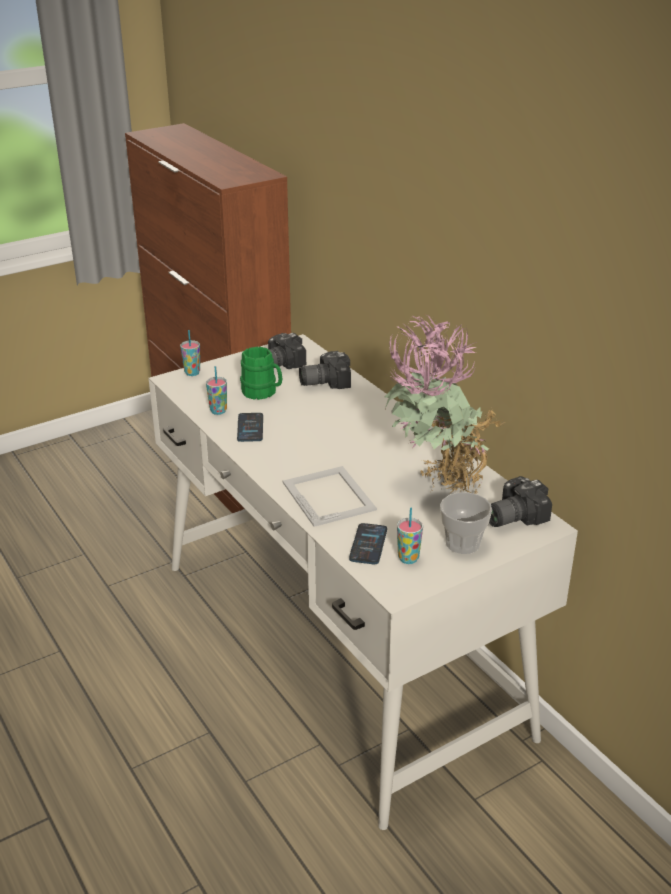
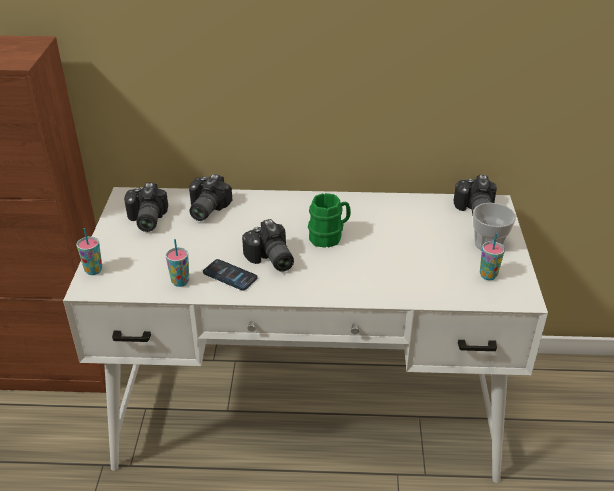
camera: 55 degrees left, 5 degrees up
(263, 393) = (182, 246): green mug -> green mug (329, 236)
(292, 437) = (270, 260): none -> camera
(329, 495) = (373, 276): picture frame -> none
(368, 544) = (456, 286): phone -> none
(436, 487) = (411, 225): potted plant -> none

